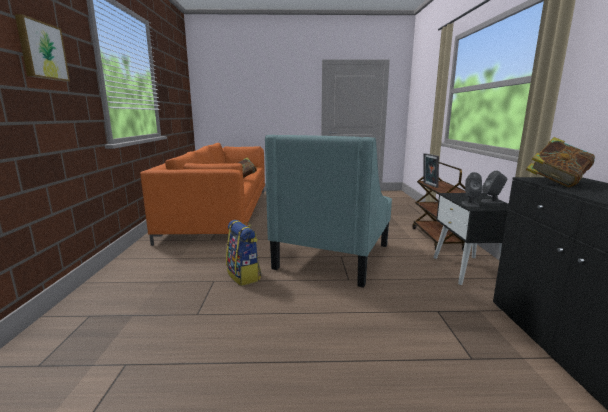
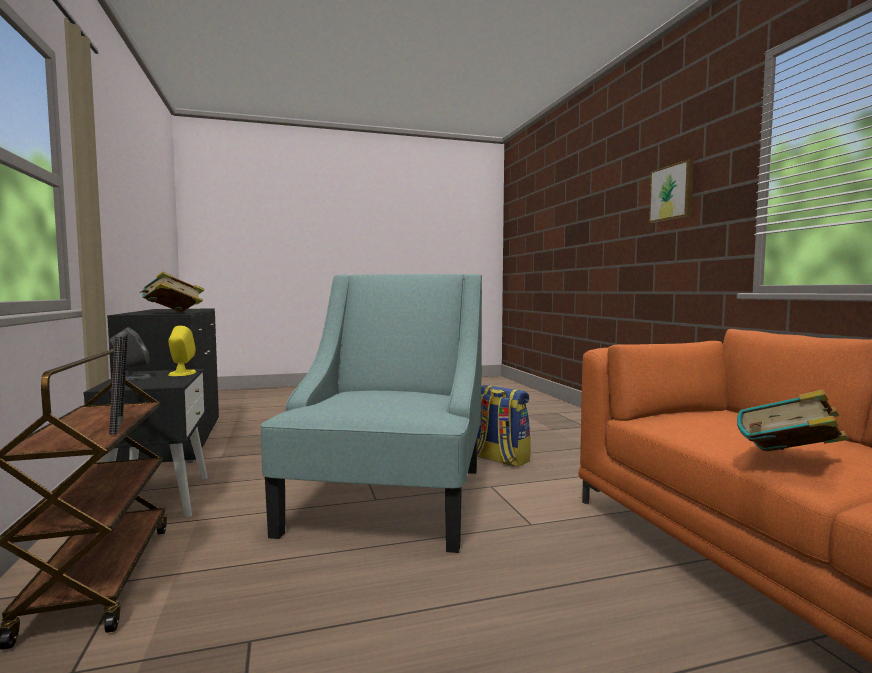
camera: 165 degrees right, 10 degrees down
(470, 204) = (182, 373): grey speaker -> yellow speaker

